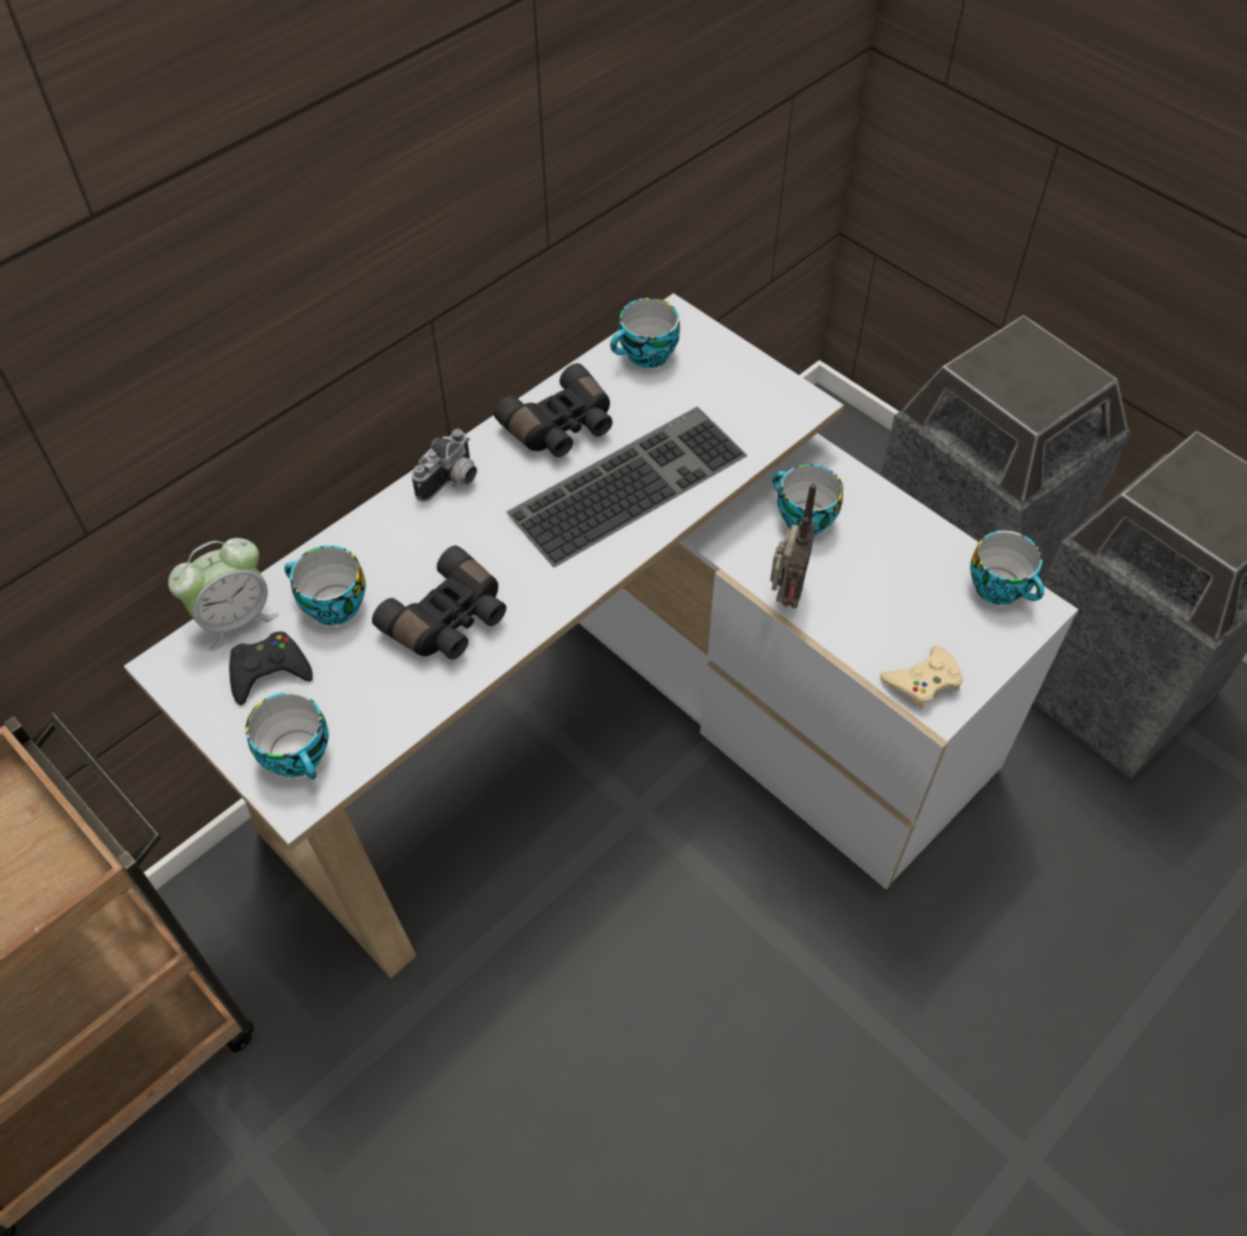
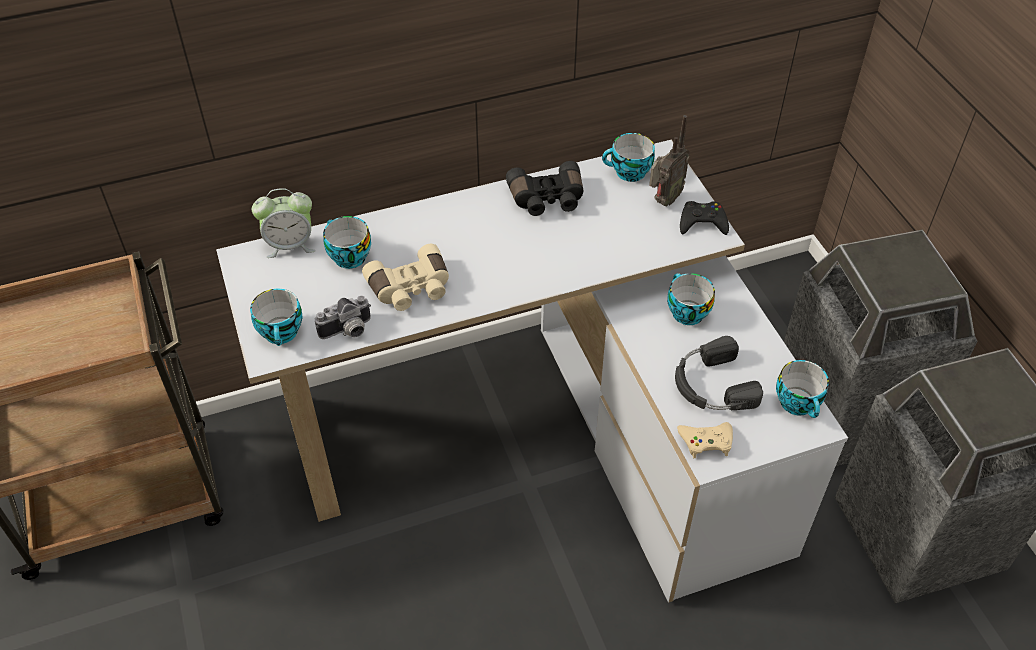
camera: 25 degrees right, 5 degrees down
(269, 671) = (292, 280): black game controller -> black game controller (702, 222)
(450, 621) = (411, 289): black binoculars -> beige binoculars
(452, 482) = (460, 209): camera -> camera (348, 331)
(628, 481) = (570, 245): keyboard -> none
(785, 596) = (644, 356): radio -> radio (663, 200)
(887, 604) = (711, 385): none -> black headphones

